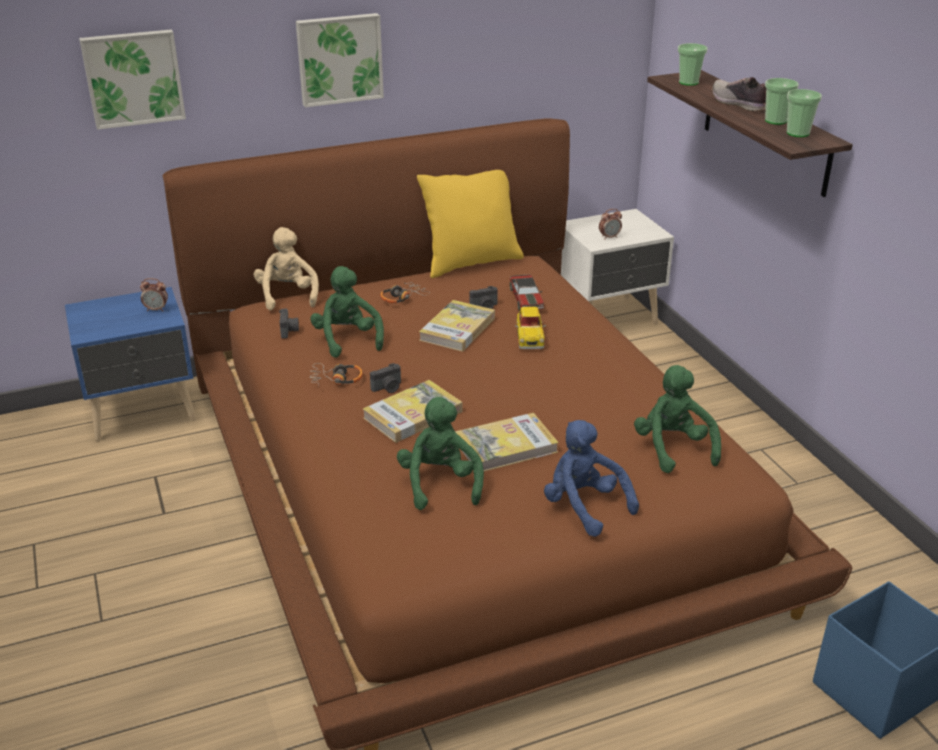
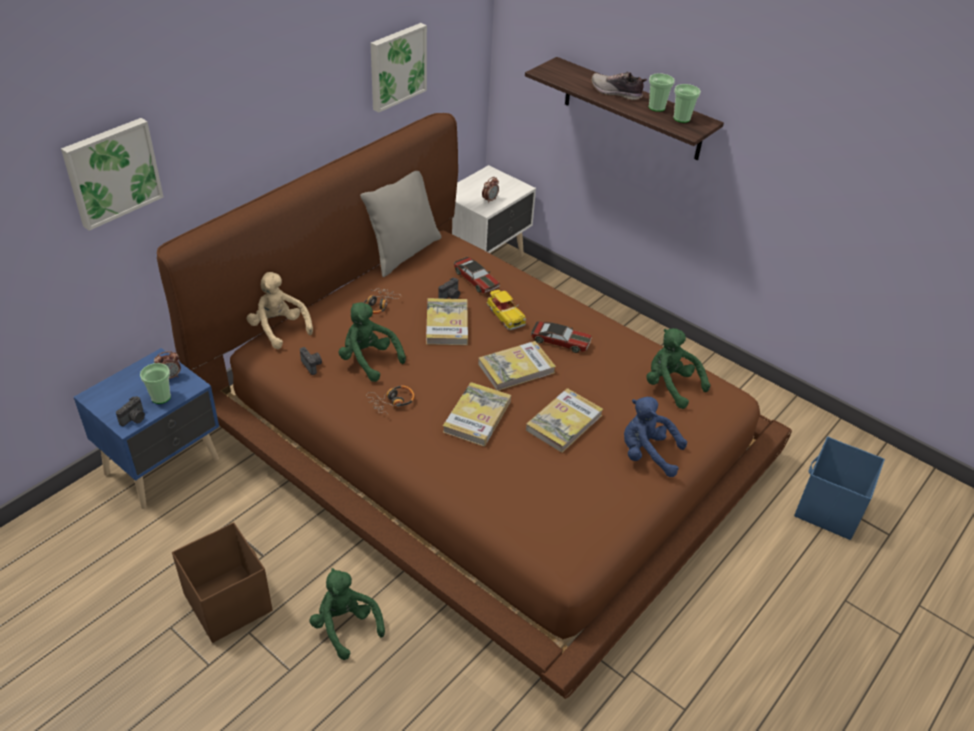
camera: 30 degrees left, 10 degrees up
(99, 541) = (228, 602): none -> brown storage box
(339, 59) = (277, 105): picture -> picture (396, 66)
(388, 388) = (439, 398): camera -> camera (134, 419)
(440, 483) = (543, 471): green plush toy -> green plush toy (345, 626)
(471, 262) = (402, 252): yellow pillow -> grey pillow
(497, 384) = (516, 368): none -> book
(572, 373) = (560, 341): none -> toy car
(688, 82) = (561, 74): cup -> cup (161, 397)

